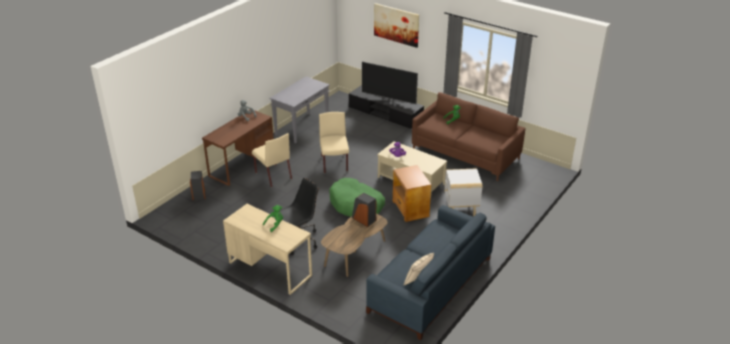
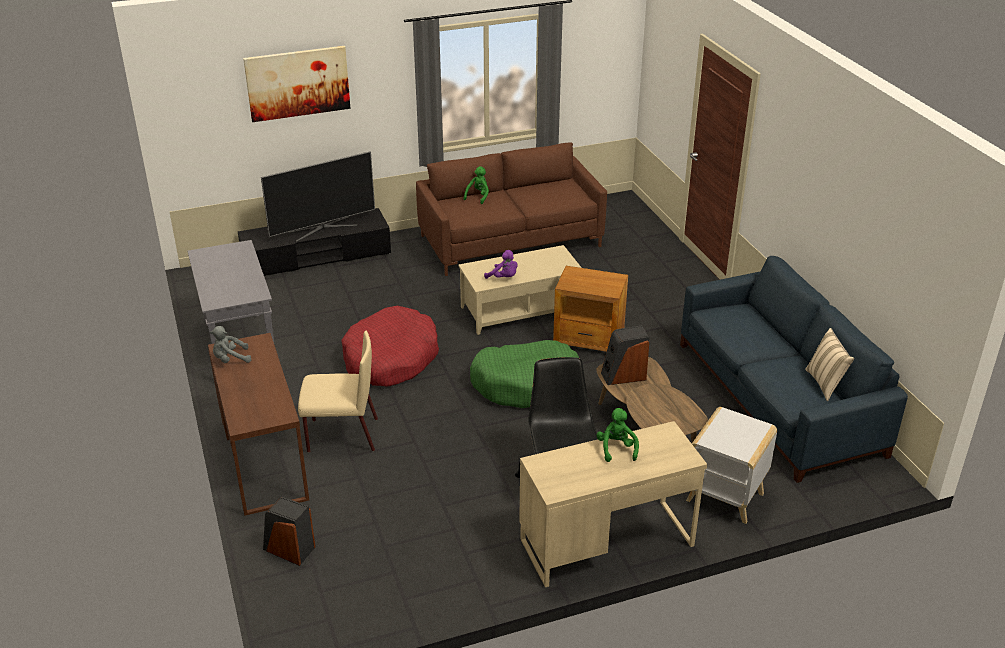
camera: 55 degrees left, 0 degrees up
(334, 164) = (390, 359): beige chair -> red dog bed
(461, 208) = (632, 300): white side table -> white side table (726, 497)

